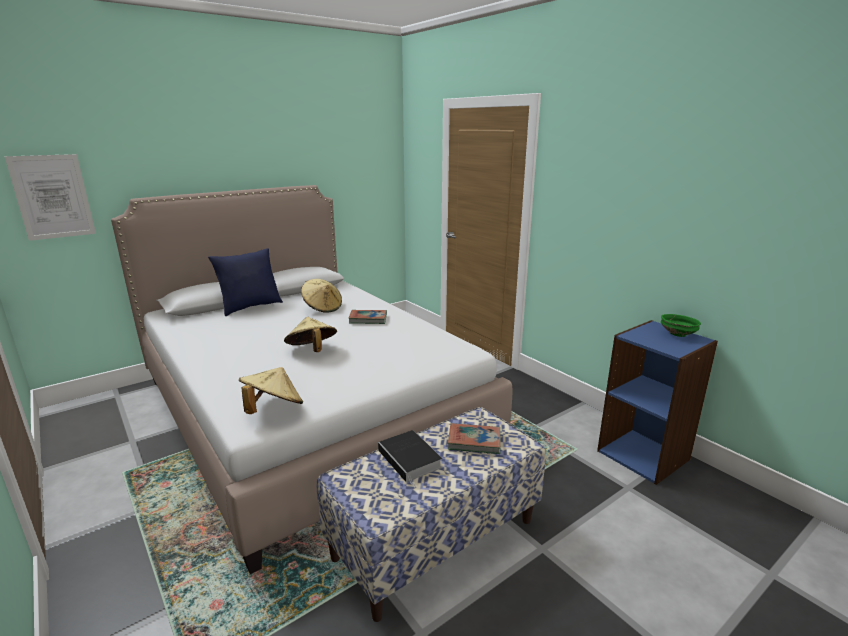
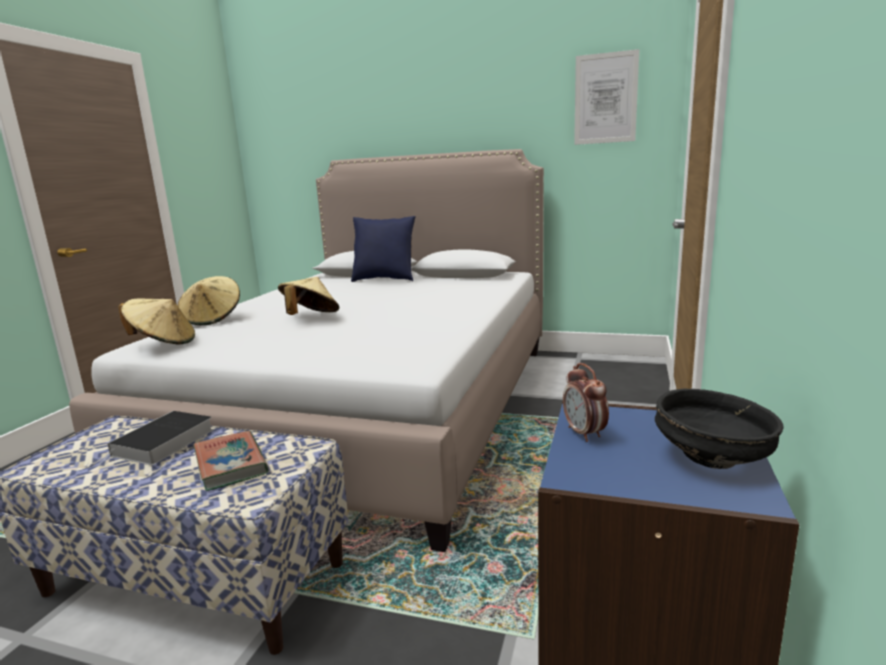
camera: 55 degrees right, 5 degrees down
(52, 197) = (286, 158): picture -> picture (605, 98)
(322, 308) = (429, 291): beige hat -> beige hat (212, 319)
(368, 319) = (430, 309): book -> none
(647, 341) = (584, 434): none -> alarm clock
(678, 334) = (714, 458): green bowl -> black bowl

